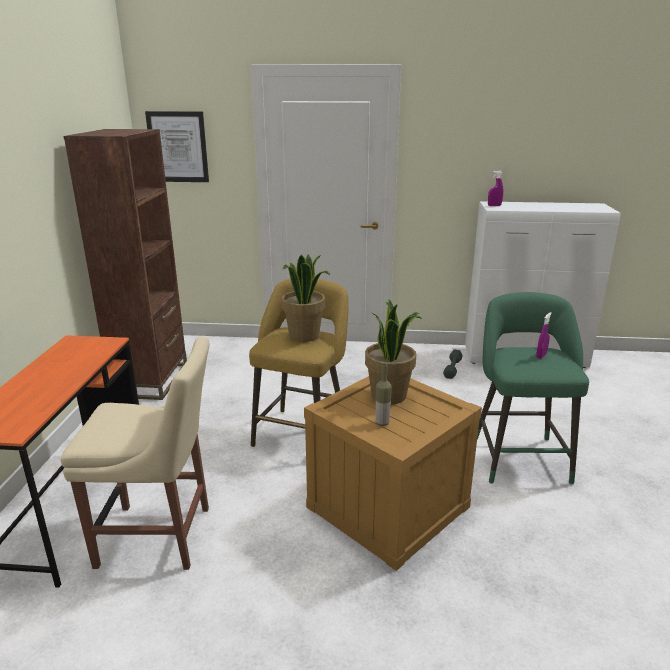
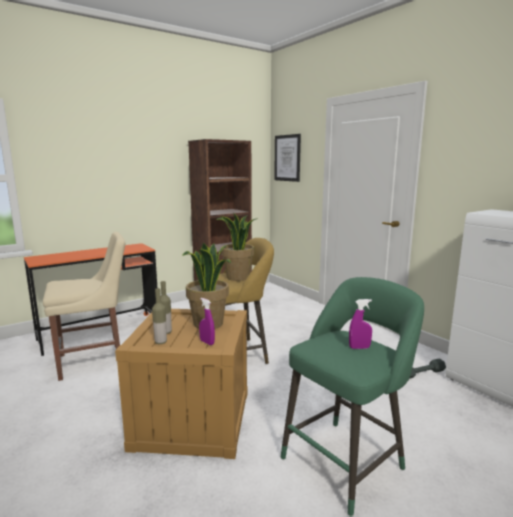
camera: 50 degrees right, 10 degrees down
(160, 537) = (95, 361): beige chair -> beige chair turned 75 degrees counterclockwise
(405, 432) = (161, 342): none -> bottle
(494, 206) = (491, 212): purple spray bottle -> purple spray bottle (207, 342)

